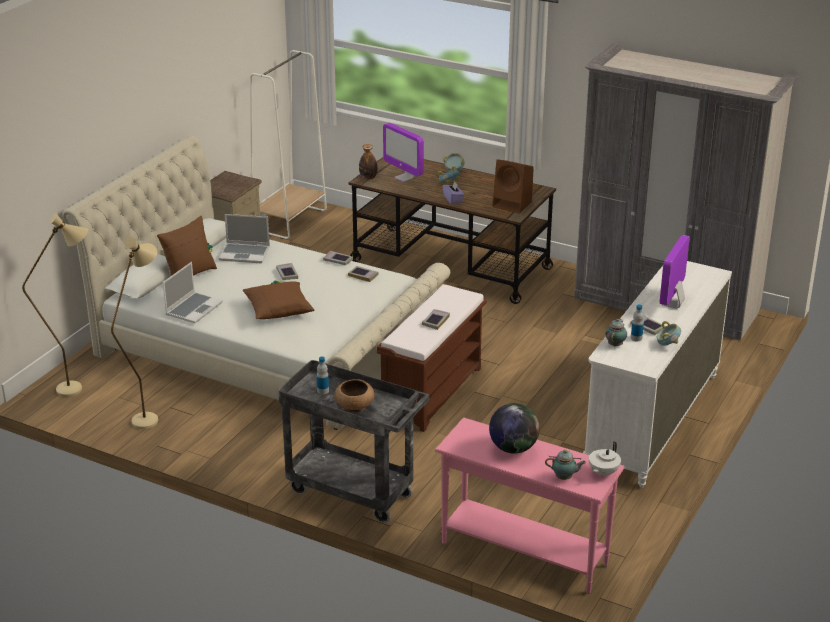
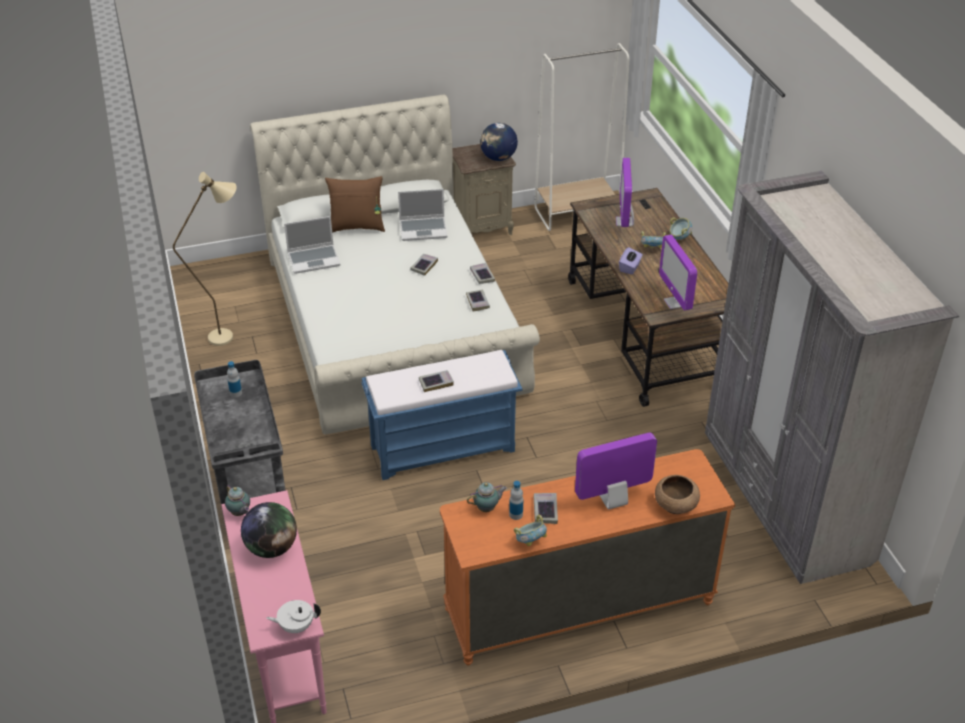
camera: 45 degrees right, 10 degrees up
(79, 388) = (222, 283): beige floor lamp -> none
(243, 181) = (498, 158): none -> globe
(245, 254) = (424, 229): laptop -> laptop turned 60 degrees counterclockwise
(279, 310) = (366, 297): brown pillow -> none
(354, 406) = (232, 423): brown bowl -> brown bowl (675, 505)
(368, 178) = (594, 206): bottle -> none
(432, 392) = (444, 448): brown bench -> blue bench
(513, 204) = (675, 302): brown speaker -> monitor
(564, 478) = (261, 607): teapot -> teapot (240, 513)
(652, 421) = (577, 608): white dresser -> orange dresser

